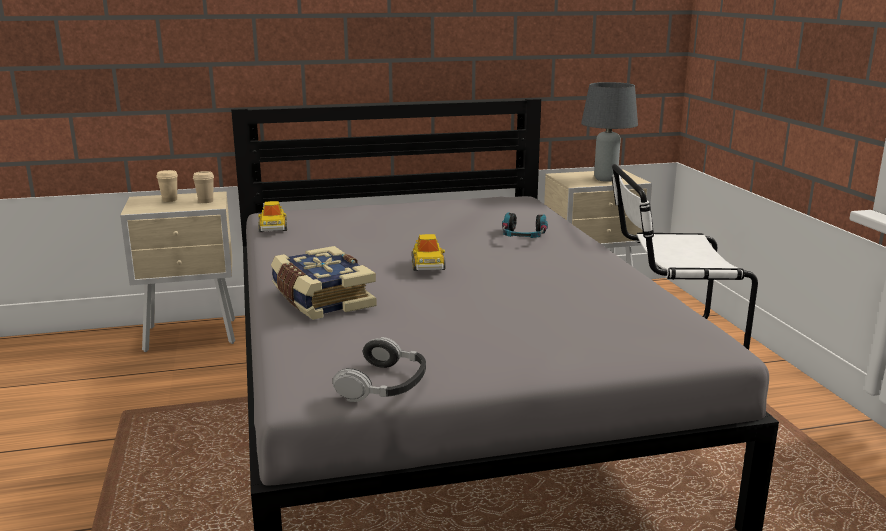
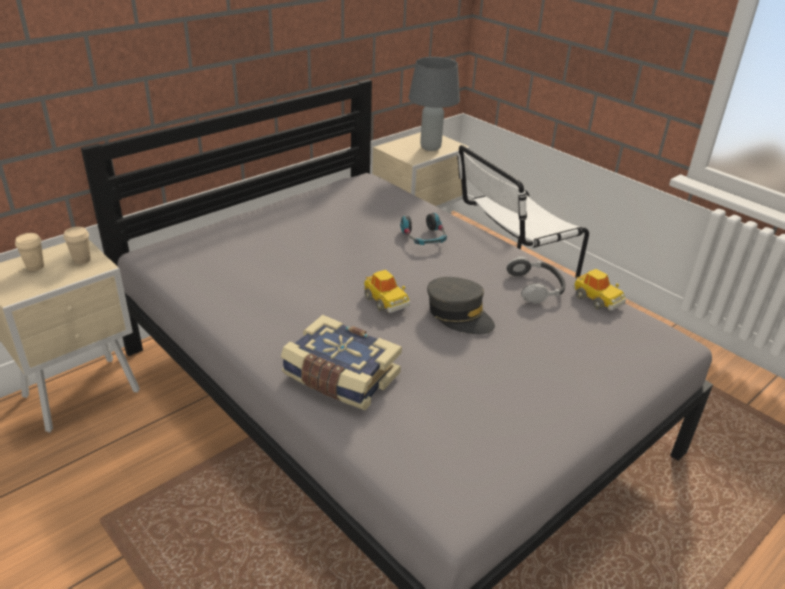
camera: 30 degrees left, 15 degrees up
(273, 228) = (179, 278): toy car -> toy car (597, 299)
(384, 384) = (504, 474): headphones -> headphones (536, 287)
(488, 286) = (459, 315): none -> grey cap

